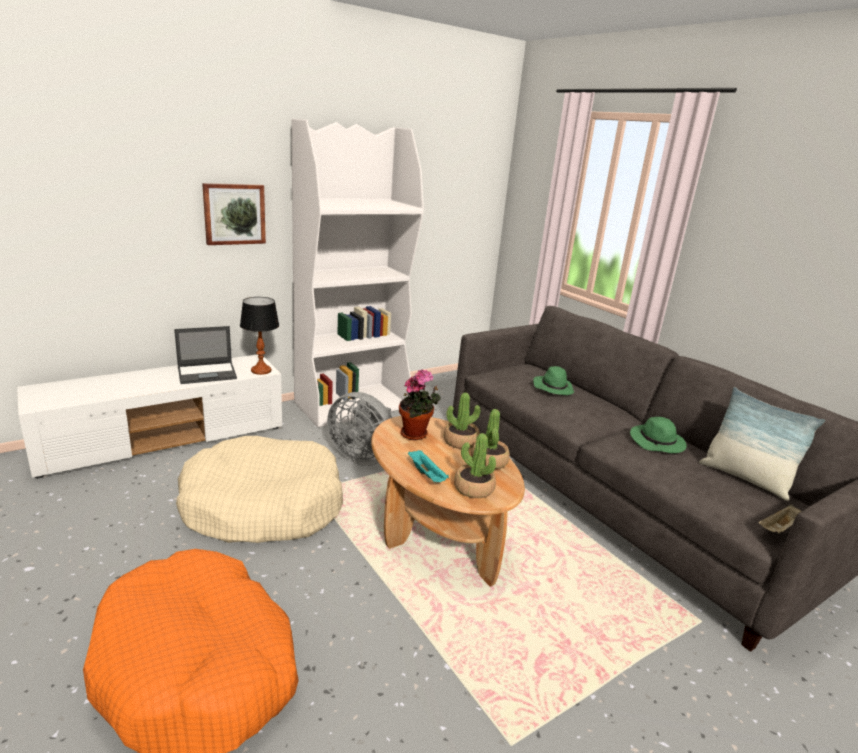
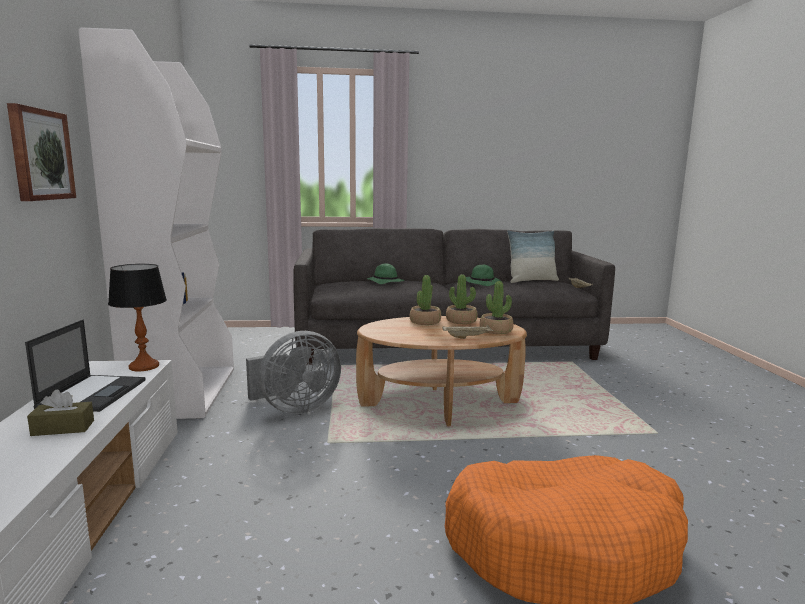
camera: 60 degrees left, 10 degrees down
(154, 383) = (63, 428): none -> brown tissue box
(263, 506) = (327, 474): beige dog bed -> none
(416, 435) = (400, 330): potted plant -> none
(427, 475) = (467, 337): turquoise tray -> beige tray

